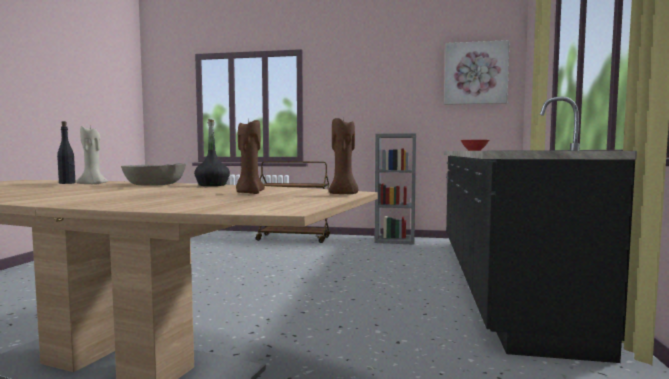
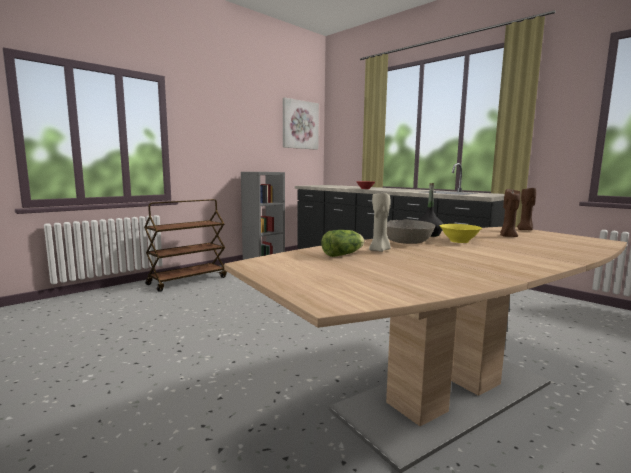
camera: 55 degrees left, 5 degrees up
(67, 183) = (344, 254): black bottle -> lettuce
(177, 189) = (458, 241): none -> yellow bowl

